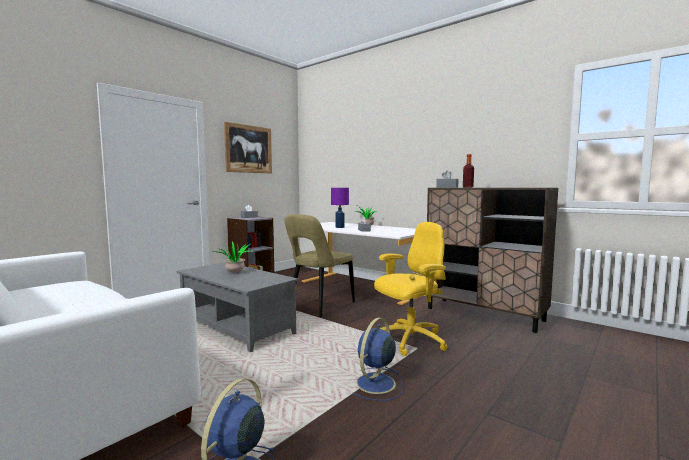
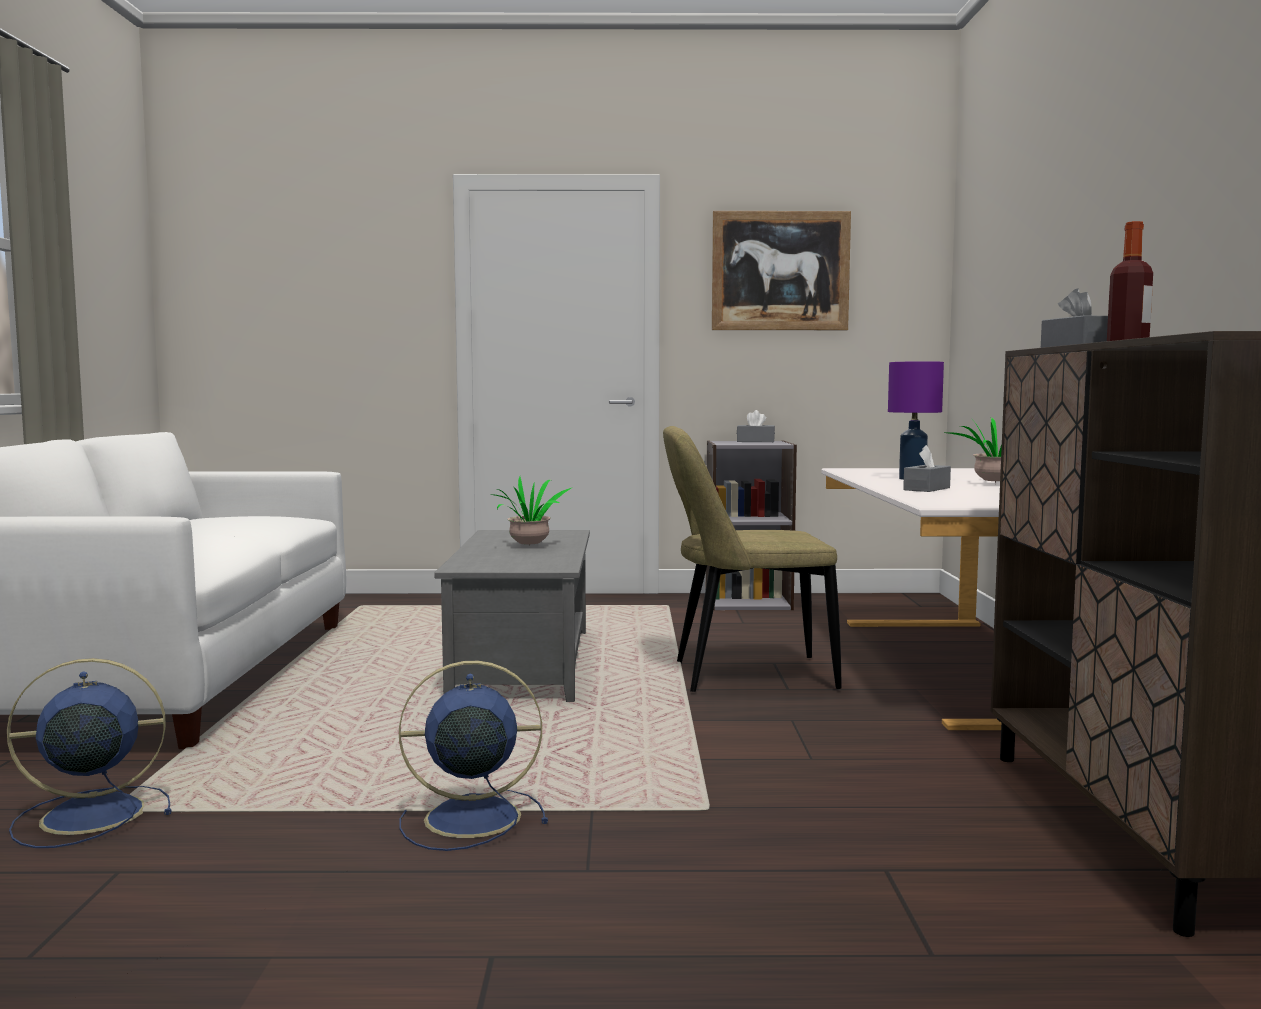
camera: 50 degrees right, 0 degrees up
(409, 341) = (735, 793): yellow office chair -> none

